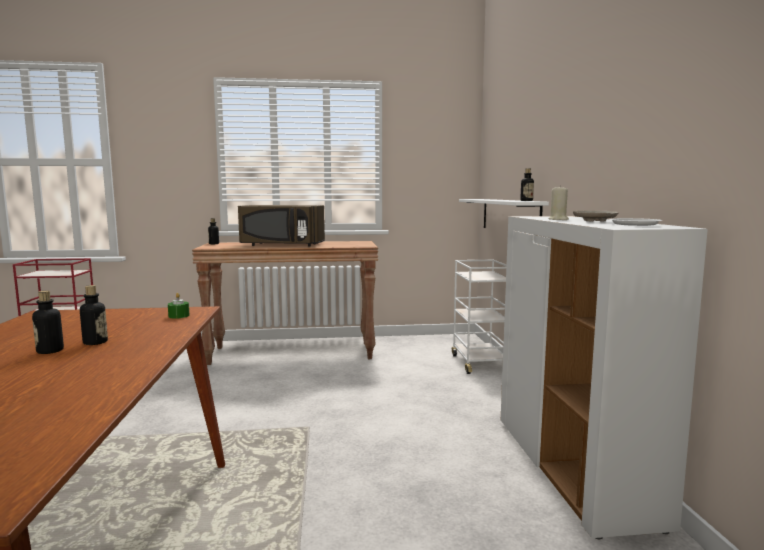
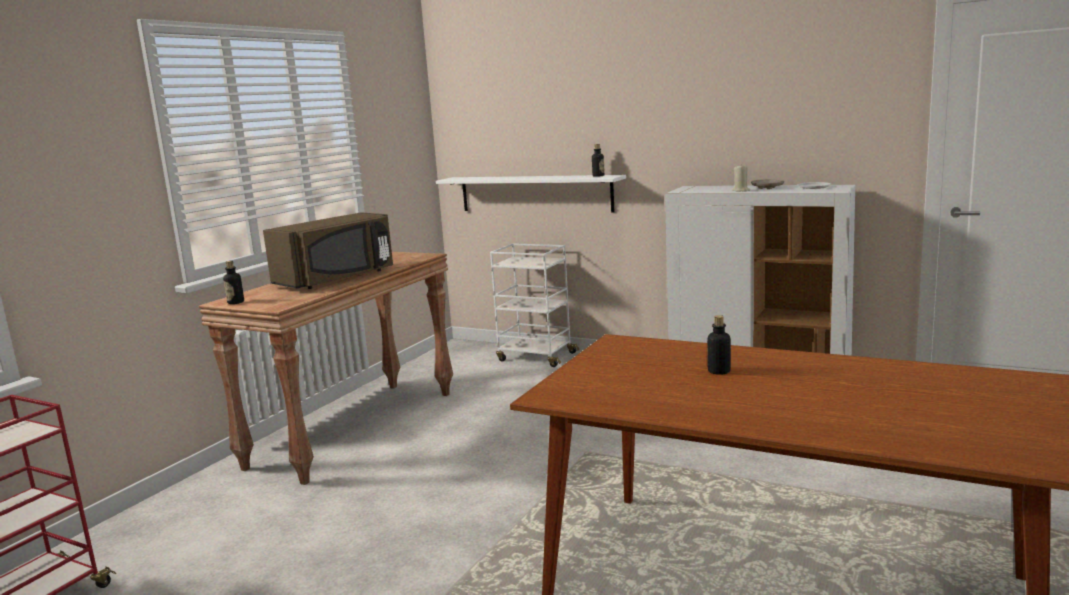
camera: 55 degrees left, 5 degrees up
(50, 351) = (736, 384): bottle -> none
(179, 316) = (637, 346): green candle -> none

